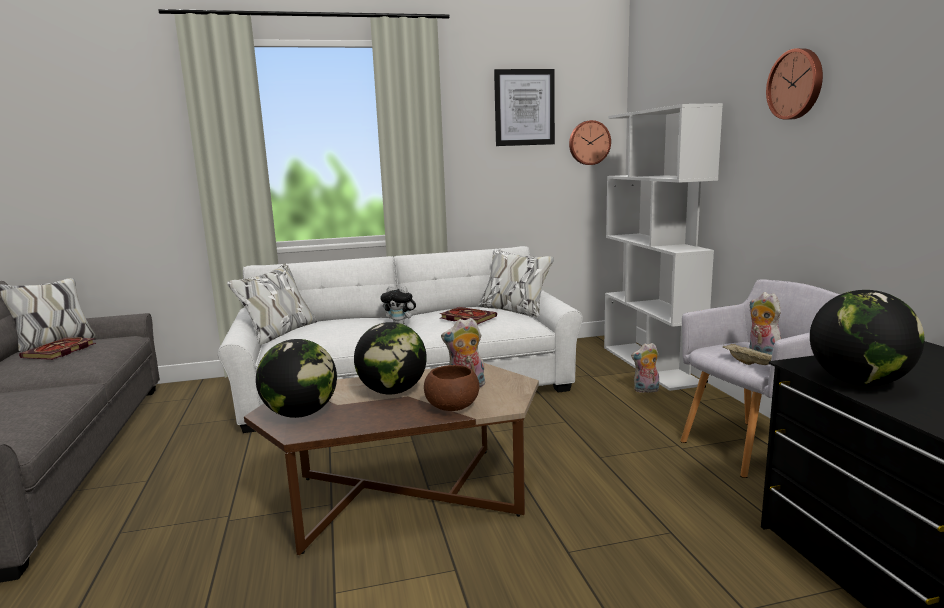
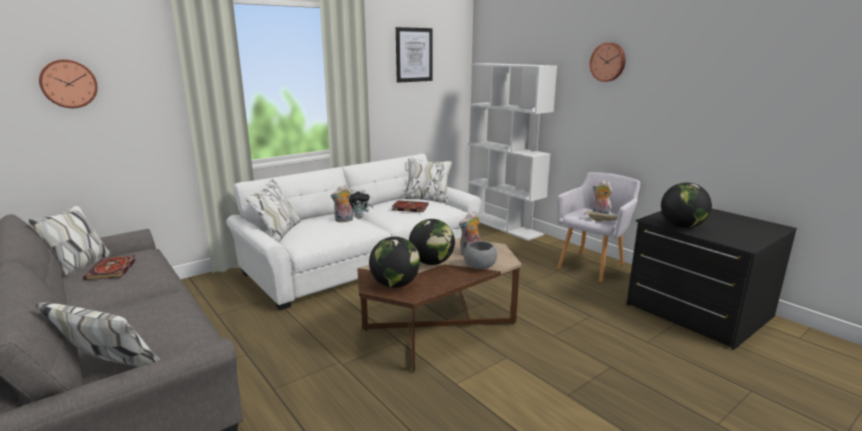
camera: 25 degrees left, 5 degrees up
(453, 407) = (480, 266): brown bowl -> grey bowl
(589, 143) = (451, 79): wall clock -> wall clock (68, 83)
(646, 390) = (515, 242): plush toy -> plush toy (344, 221)

